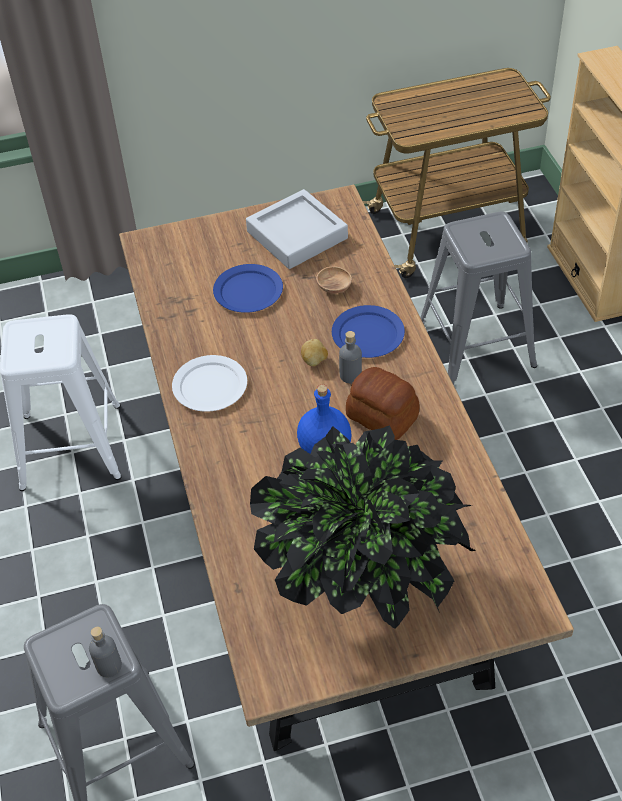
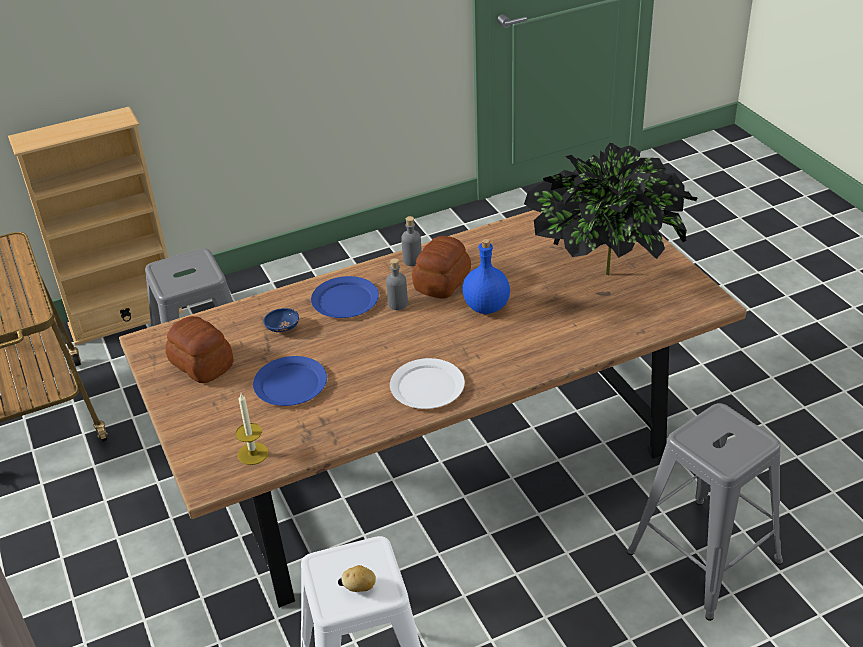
camera: 100 degrees left, 10 degrees down
(109, 666) = (725, 419): grey bottle -> grey bottle (412, 260)
(167, 267) = (253, 453): none -> candle
(297, 235) = (202, 363): grey tray -> bread
(314, 361) = (383, 326): potato -> potato (360, 587)
(334, 287) = (282, 328): brown bowl -> blue bowl

